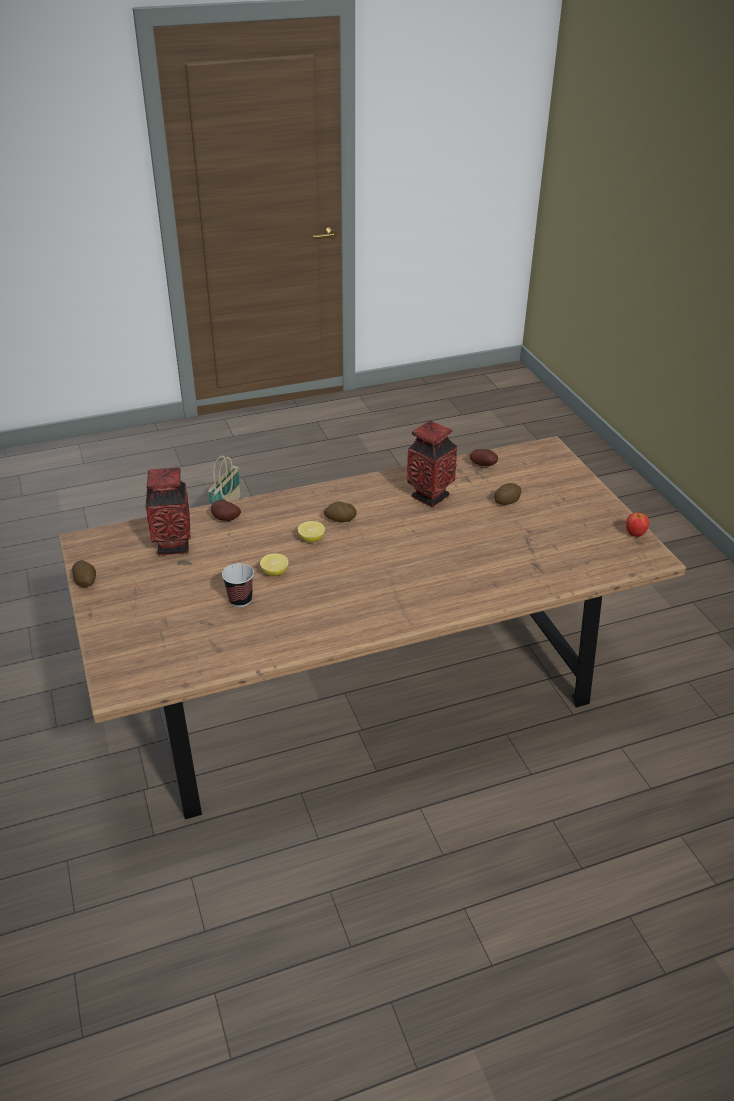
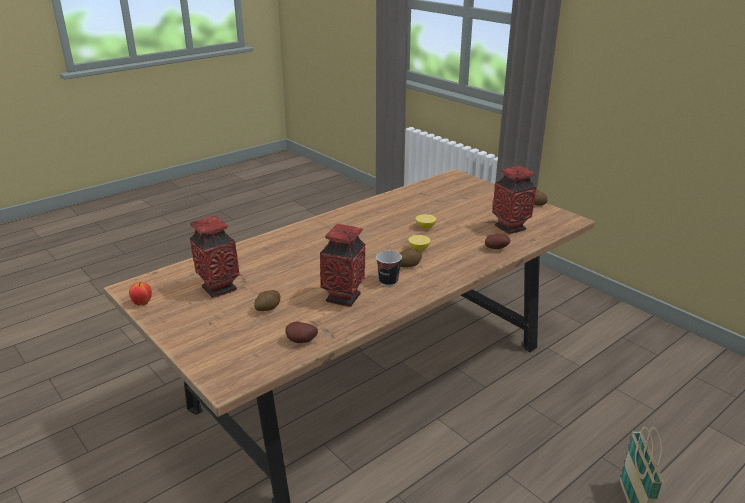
camera: 160 degrees right, 10 degrees down
(240, 600) = (432, 212): cup -> cup (388, 281)
(555, 535) = (219, 289): none -> vase

